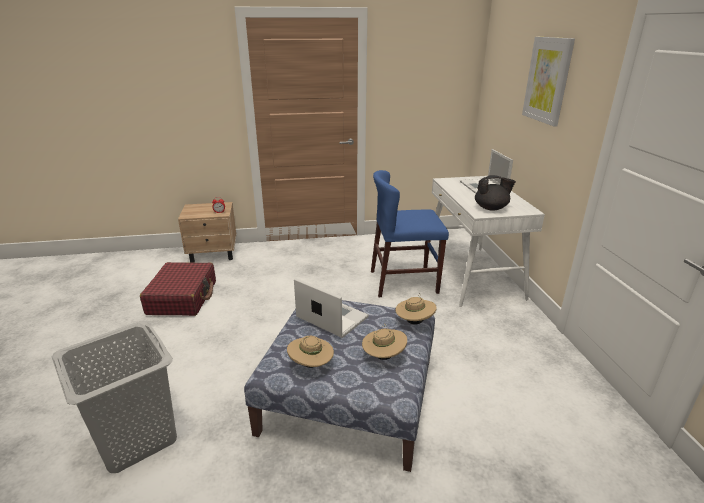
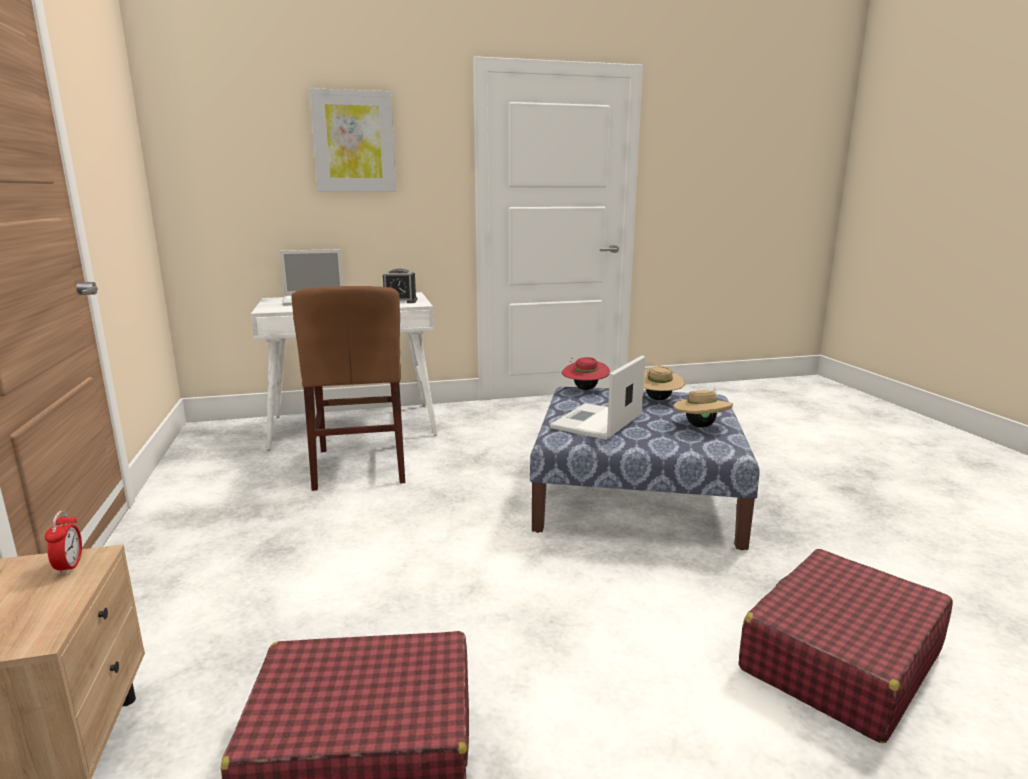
camera: 95 degrees left, 10 degrees down
(135, 438) = (840, 660): grey laundry basket -> red suitcase
(403, 282) = (360, 465): blue chair -> brown chair
(414, 322) = (585, 389): beige hat -> red hat
(491, 208) = (400, 301): black teapot -> alarm clock

